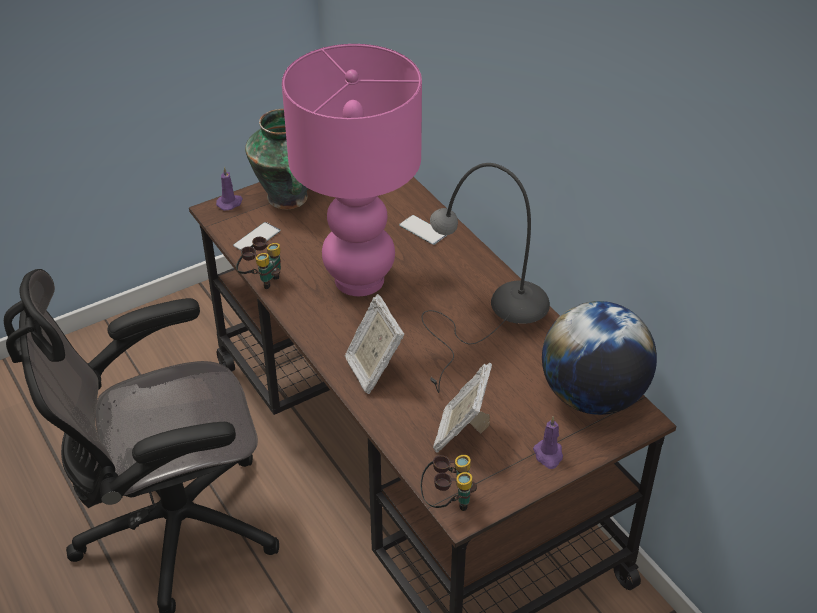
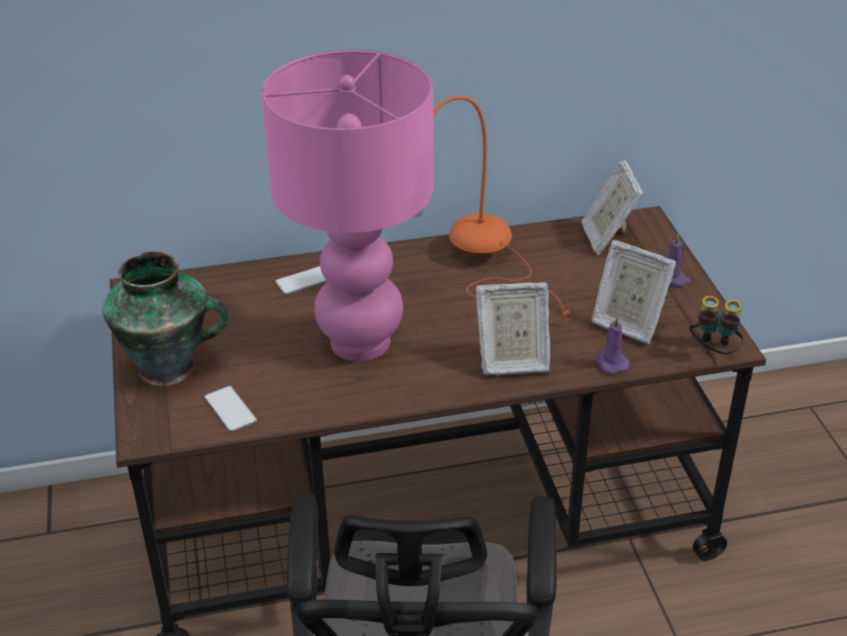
camera: 70 degrees left, 5 degrees down
(230, 203) = (139, 420): purple candle -> purple candle (611, 362)
(262, 278) = (310, 418): binoculars -> none
(485, 323) = (478, 273): grey table lamp -> orange table lamp
(593, 396) = (607, 237): globe -> picture frame

